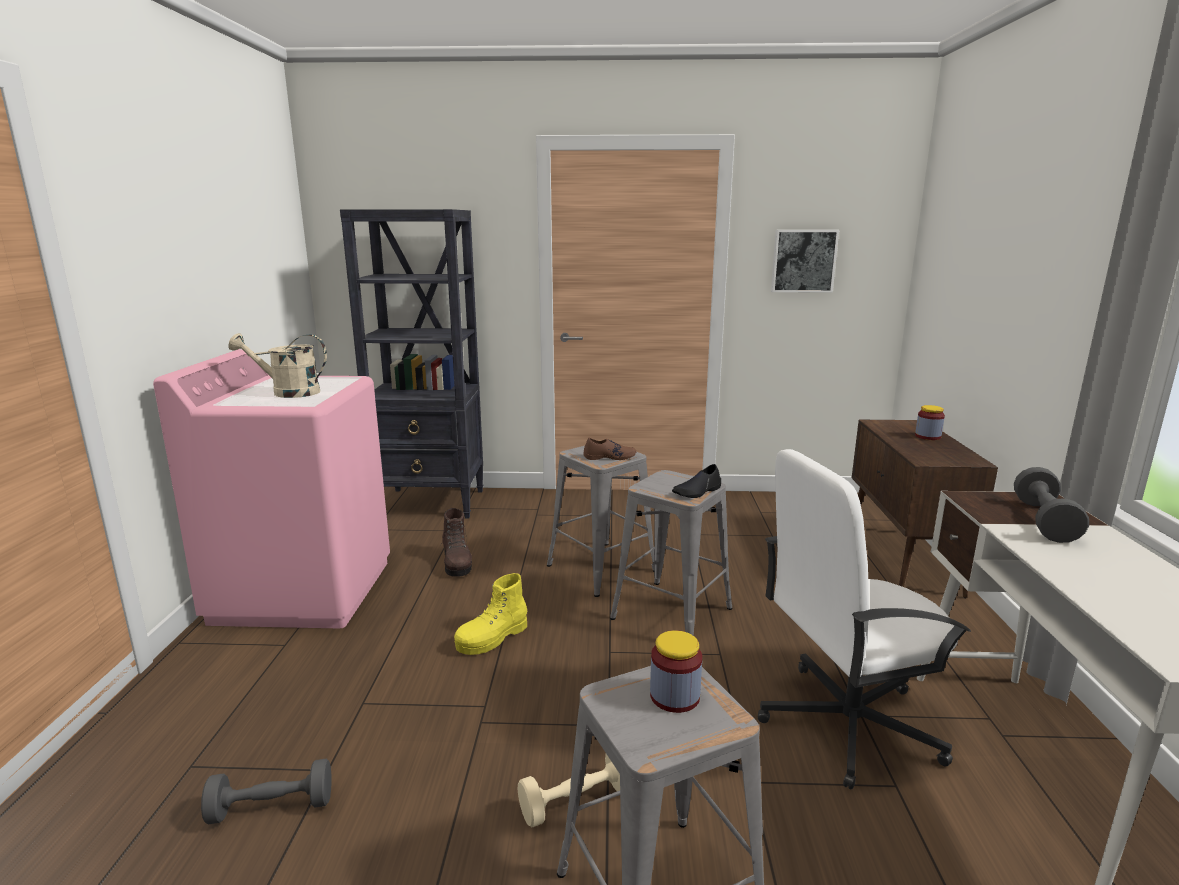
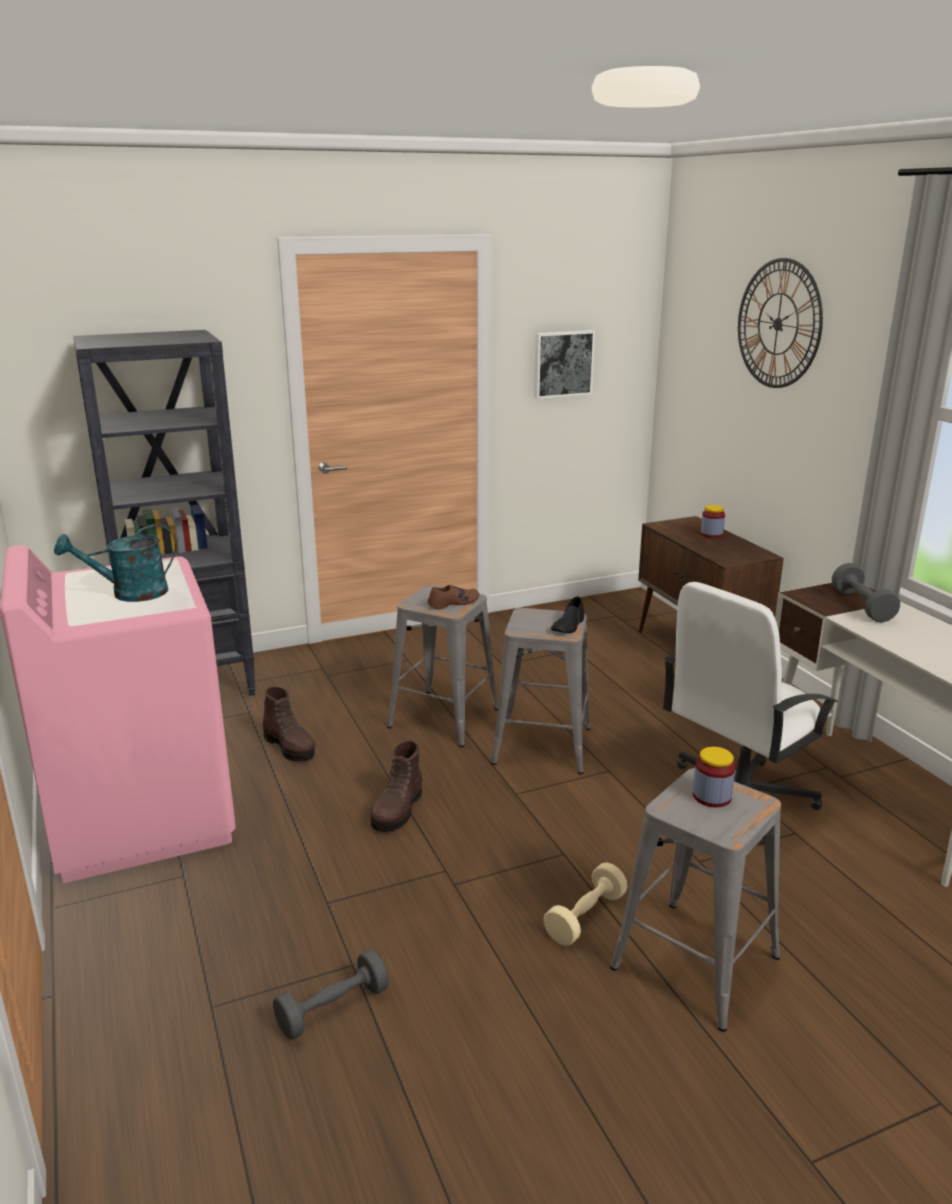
camera: 25 degrees left, 5 degrees up
(288, 392) = (129, 594): beige watering can -> turquoise watering can
(492, 638) = (397, 811): yellow boot -> brown boot
(1018, 203) = (778, 324): none -> wall clock

